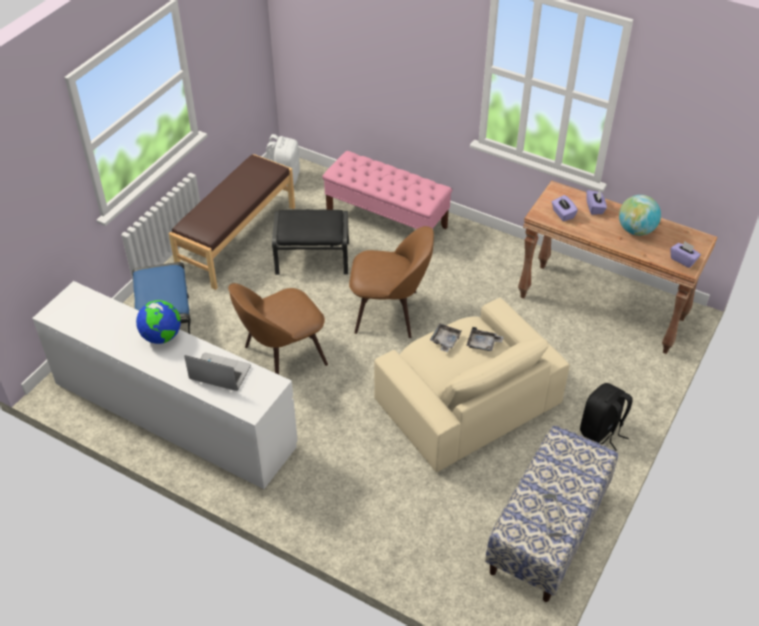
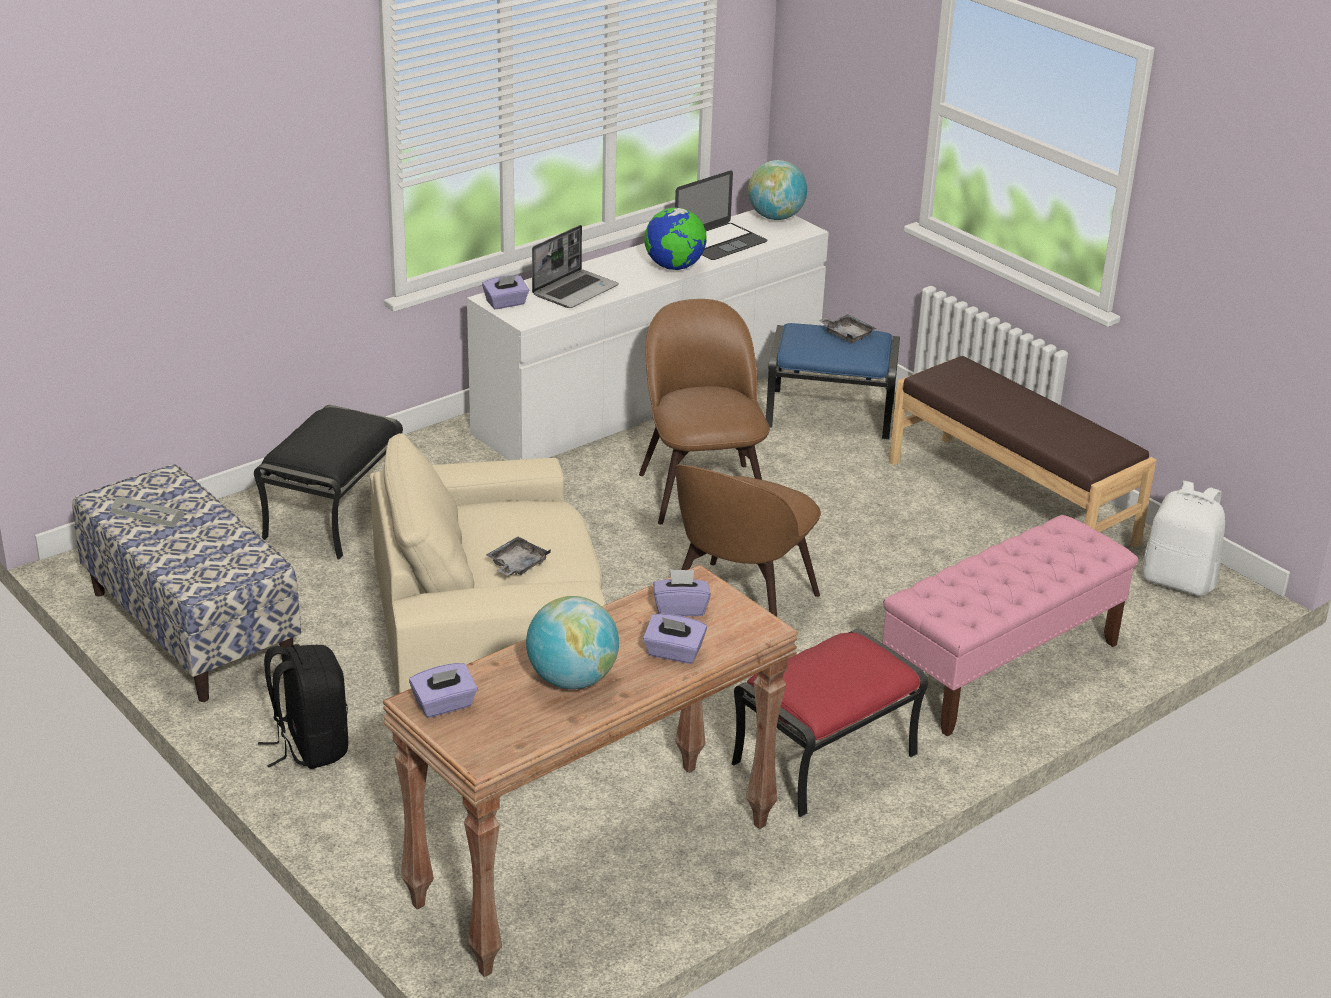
camera: 110 degrees right, 15 degrees down
(57, 309) = (776, 217): none -> globe
(110, 326) = (720, 241): none -> laptop
(255, 401) = (506, 303): none -> purple tissue box
(313, 258) = (924, 563): black ottoman -> black ottoman (335, 517)
(445, 341) = (551, 533): grey tray -> grey tray (847, 334)
(488, 258) = (825, 760): none -> red ottoman

